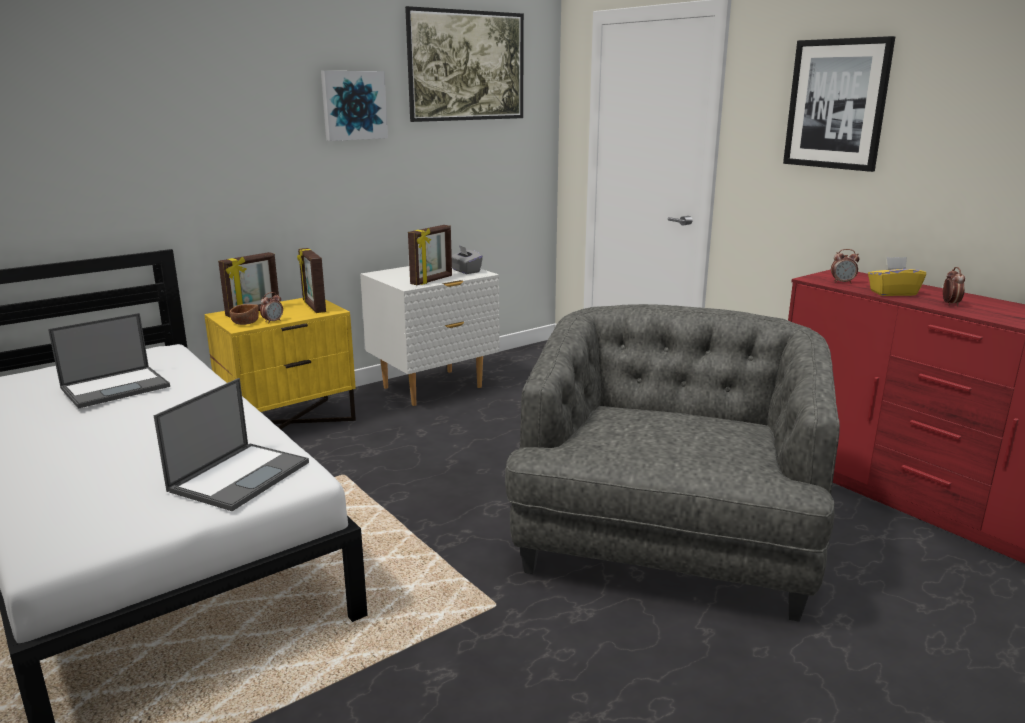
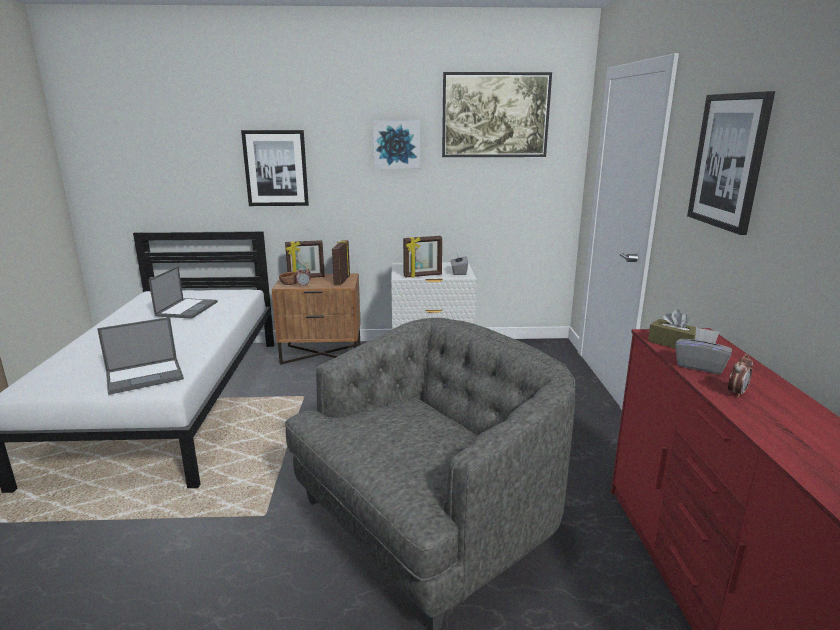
camera: 35 degrees right, 0 degrees up
(116, 387) = (187, 308): laptop -> laptop turned 75 degrees counterclockwise
(181, 147) = (276, 168): none -> picture
(289, 422) = (322, 353): yellow nightstand -> brown nightstand
(842, 282) = (673, 343): alarm clock -> brown tissue box
(893, 293) = (700, 366): yellow tissue box -> grey tissue box

